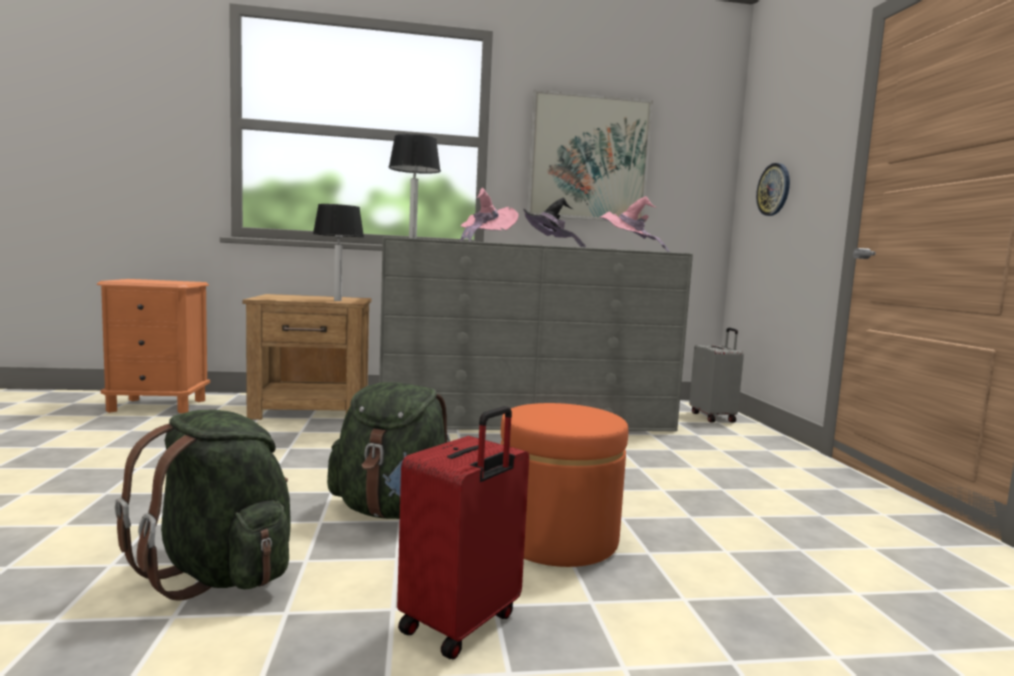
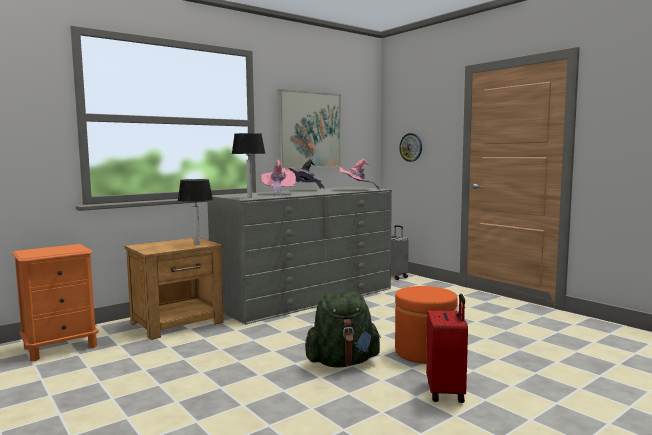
camera: 30 degrees left, 0 degrees up
(220, 572) = (325, 410): green backpack -> none

